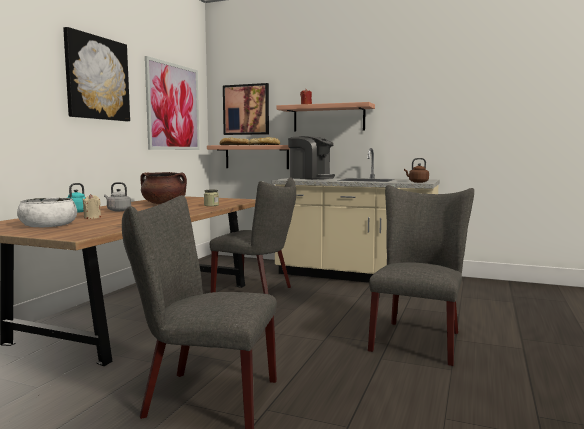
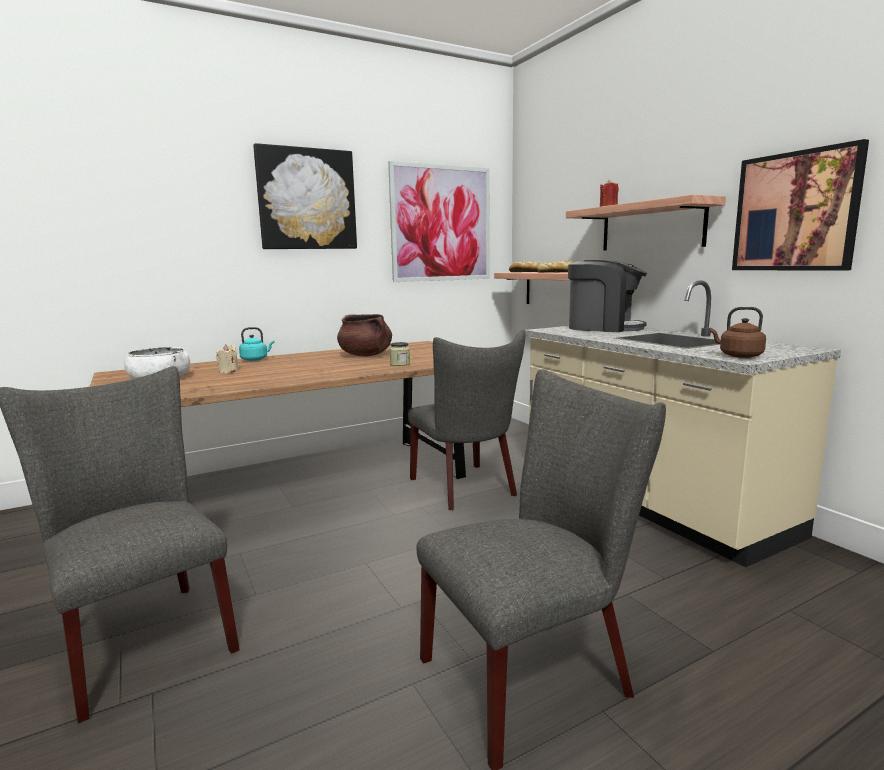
camera: 40 degrees right, 5 degrees up
(118, 210) = (288, 362): grey kettle -> none
(246, 109) = (550, 219): picture -> picture (795, 212)
(311, 178) = (603, 328): coffee machine -> coffee machine turned 45 degrees counterclockwise

